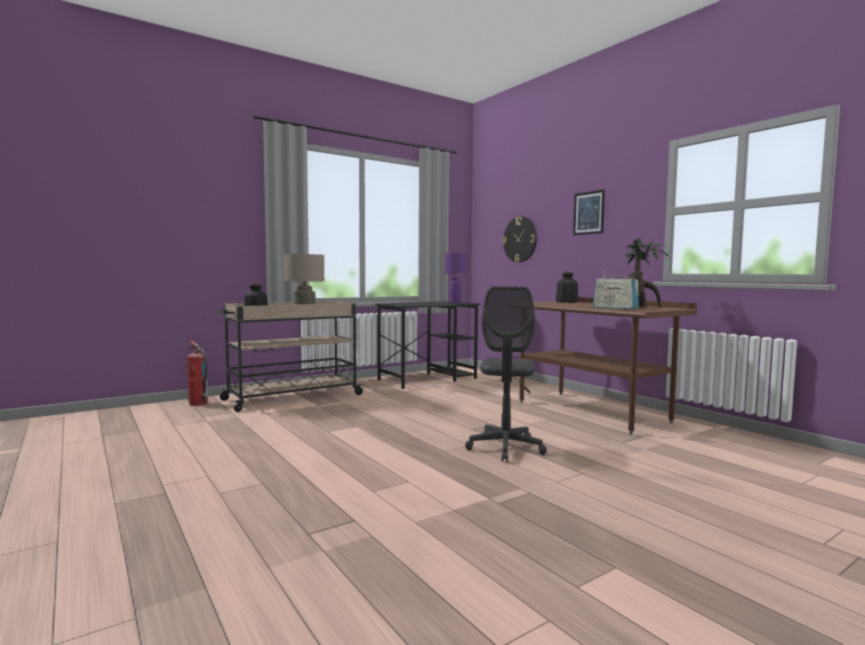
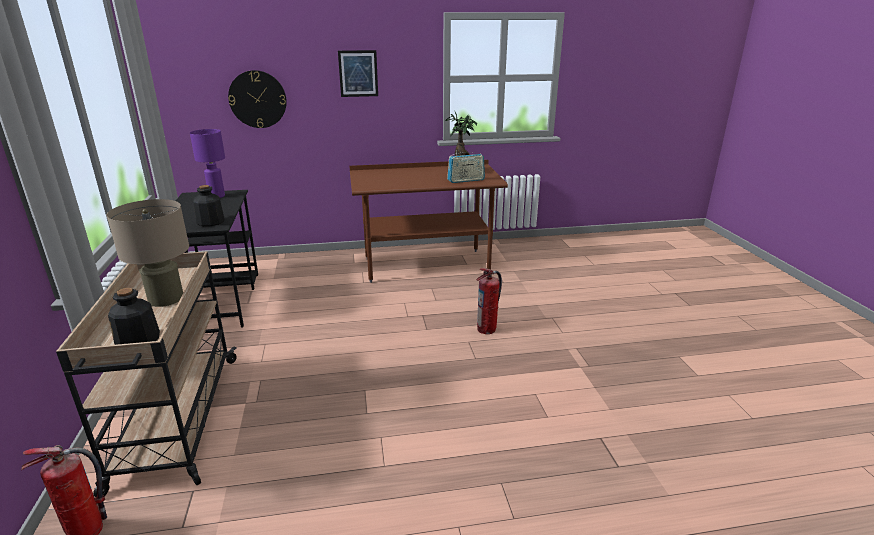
camera: 65 degrees left, 20 degrees up
(505, 448) = (487, 329): grey office chair -> fire extinguisher
(566, 302) = (373, 173): bottle -> bottle (210, 222)

